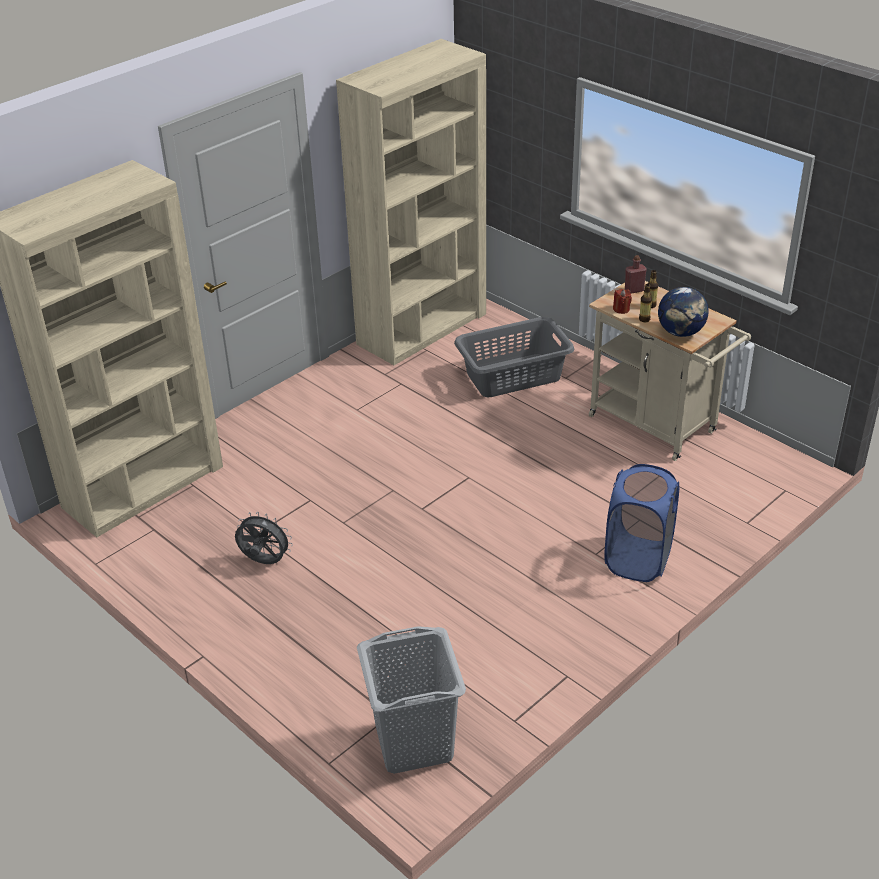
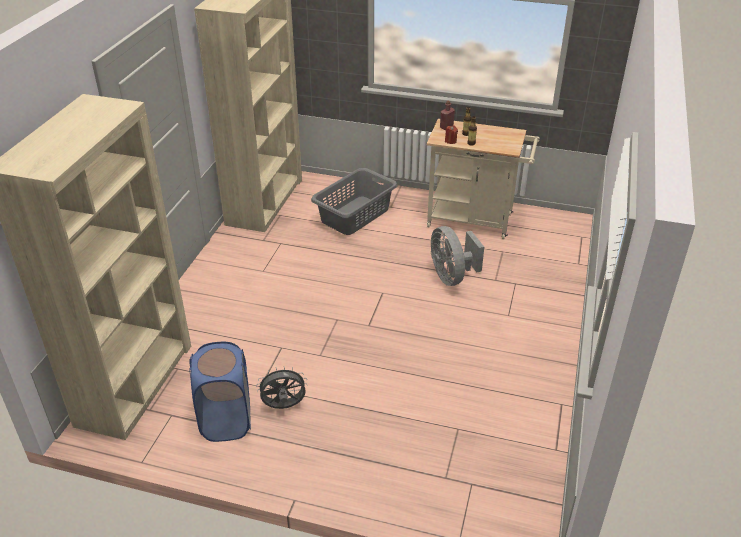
camera: 30 degrees left, 0 degrees up
(413, 743) = (505, 496): grey laundry basket -> none
(567, 485) = (451, 276): none -> grey fan
(638, 559) = (537, 309): blue laundry basket -> blue laundry basket (226, 421)
(681, 332) = (501, 146): globe -> none

